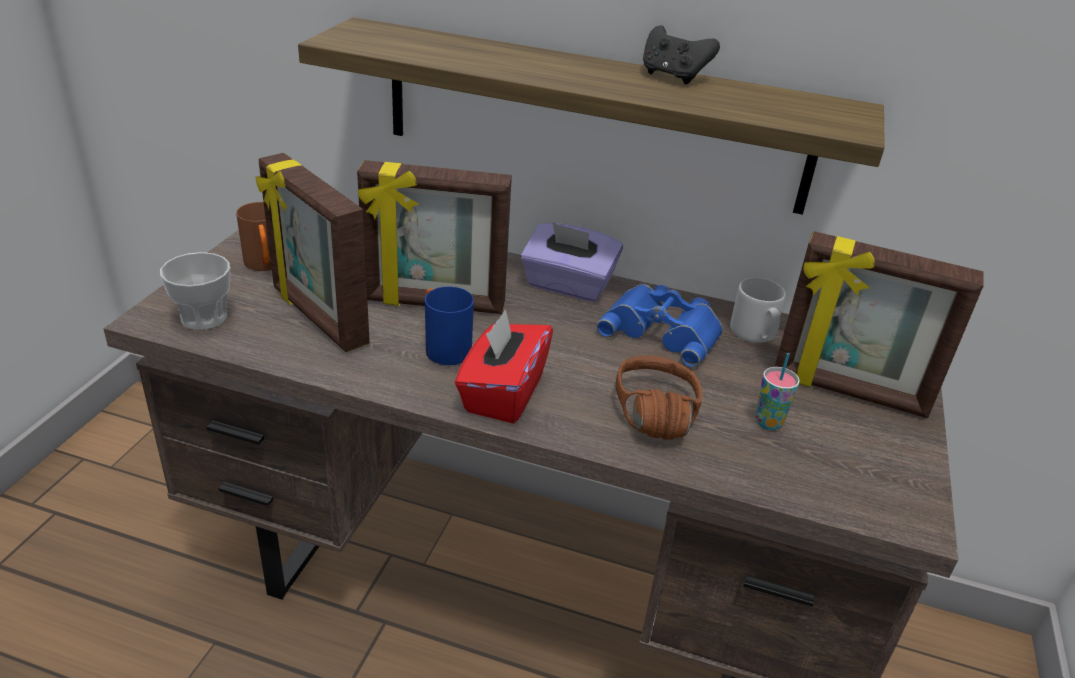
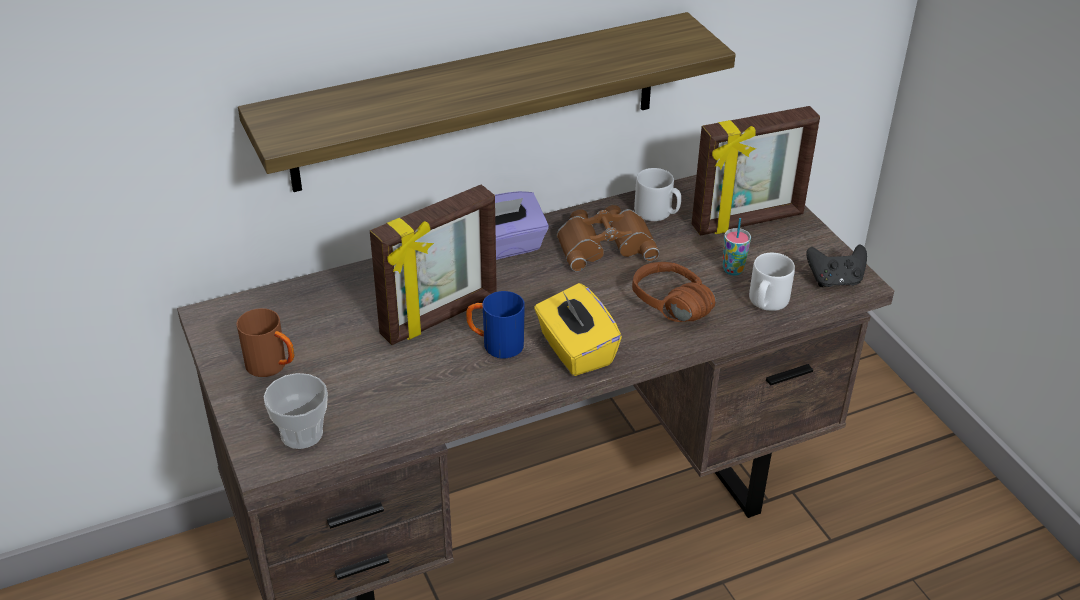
camera: 40 degrees left, 5 degrees up
(317, 317) = (379, 379): picture frame -> none
(502, 393) = (575, 350): red tissue box -> yellow tissue box
(663, 330) = (605, 244): blue binoculars -> brown binoculars
(673, 77) = (548, 51): black game controller -> black game controller (835, 280)
(766, 472) = (766, 302): none -> grey mug

